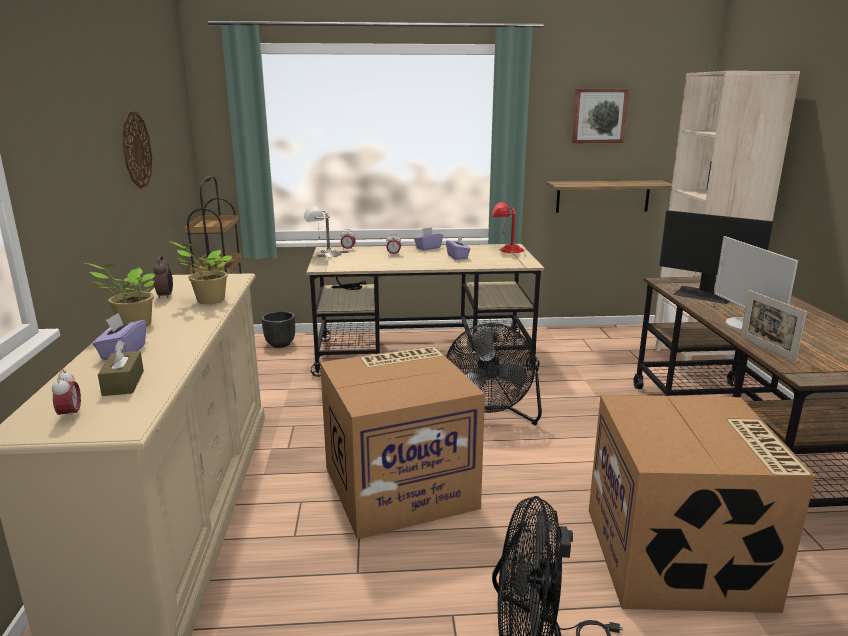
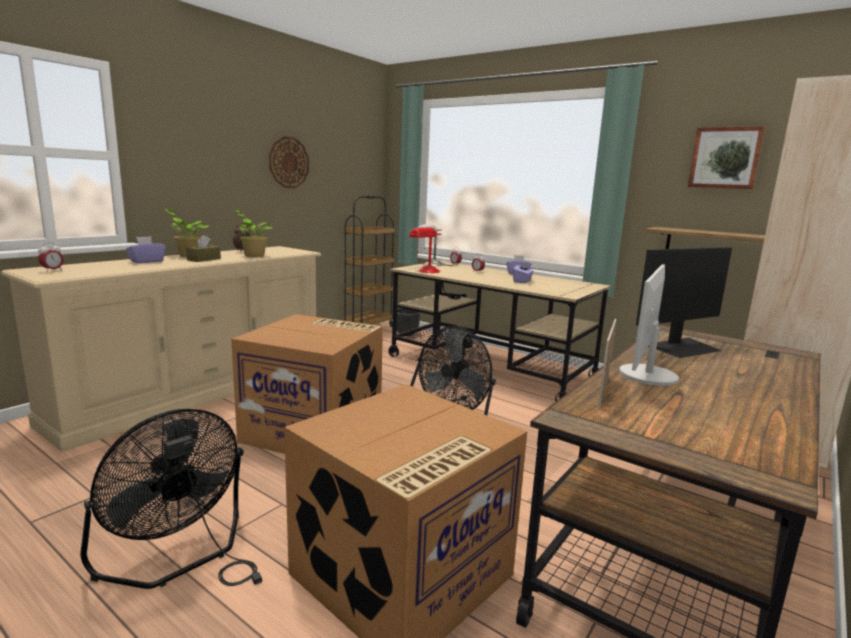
camera: 40 degrees right, 5 degrees down
(123, 383) = (105, 268): brown tissue box -> brown tissue box (204, 259)
(506, 250) = (580, 285): red table lamp -> red table lamp (425, 270)
(704, 295) = (682, 347): monitor -> monitor turned 105 degrees counterclockwise

